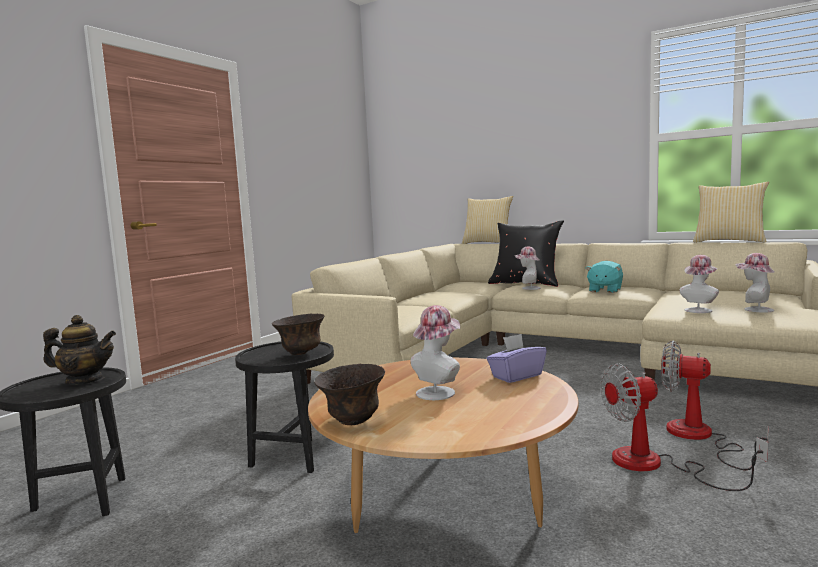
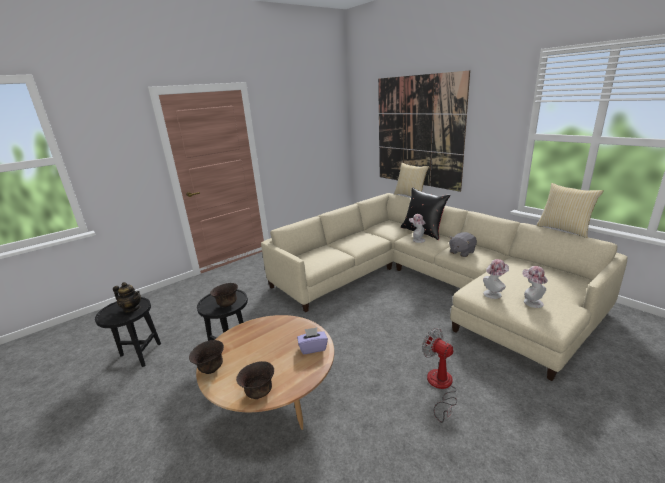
camera: 20 degrees right, 15 degrees up
(438, 391) = (265, 353): hat -> none
(485, 156) = (418, 132): none -> picture
(490, 426) = (259, 393): none -> brown bowl
(604, 290) = (461, 252): turquoise plush toy -> grey plush toy
(654, 465) = (394, 402): fan -> none

